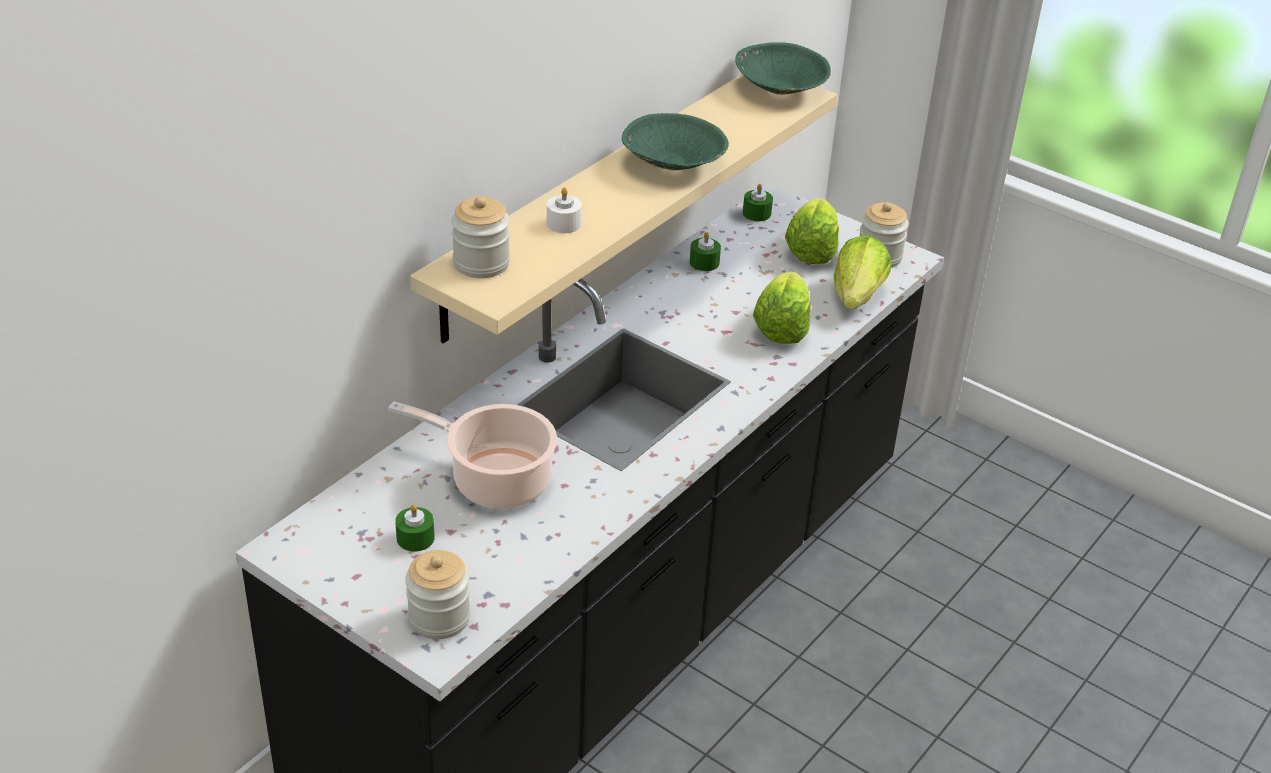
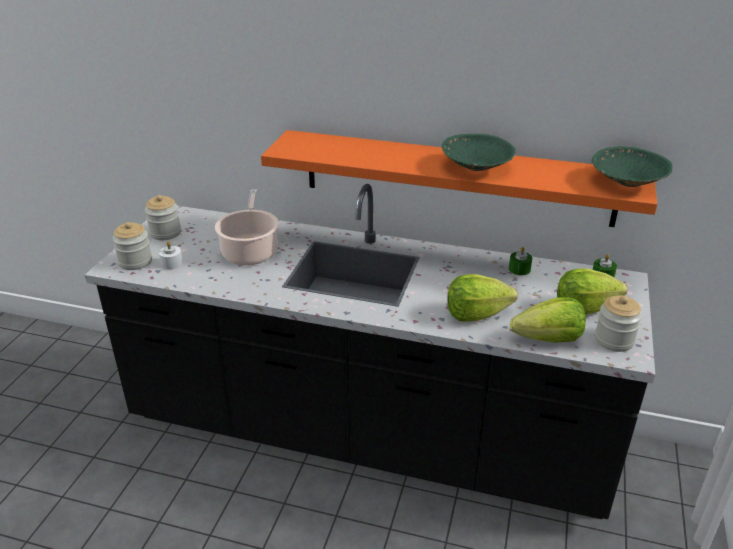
camera: 70 degrees right, 5 degrees down
(415, 538) = (193, 241): green candle -> none
(481, 263) = (311, 141): jar -> jar (165, 233)
(564, 223) = (372, 152): white candle -> white candle (172, 263)
(601, 198) = (456, 177): beige shelf -> orange shelf

